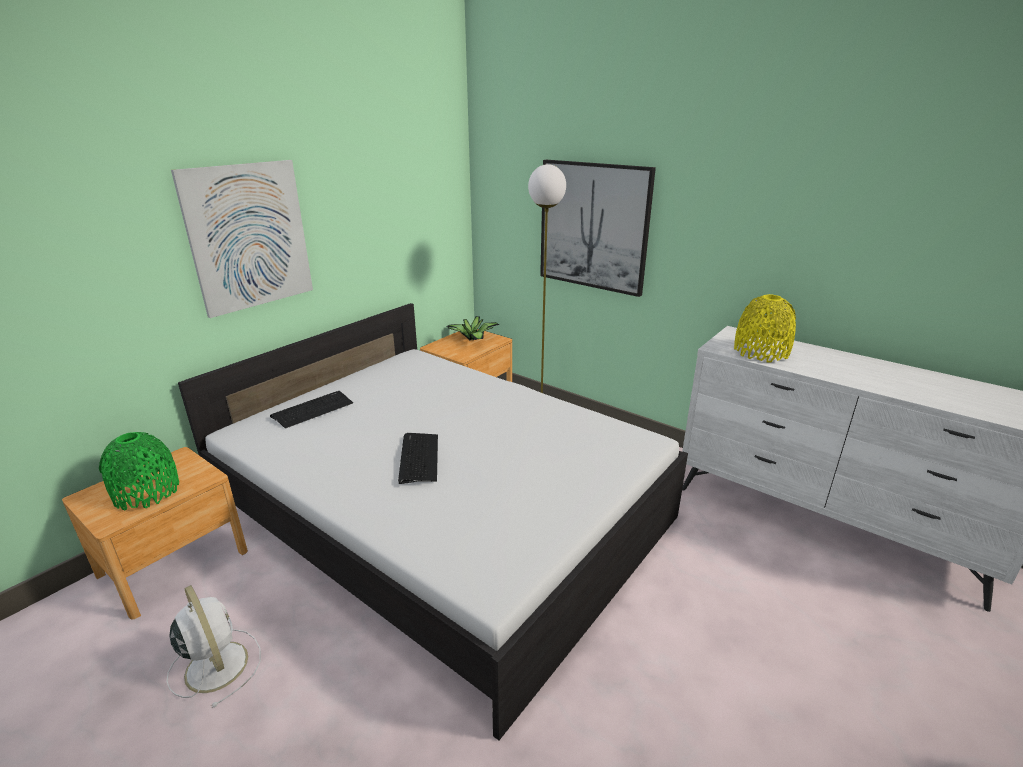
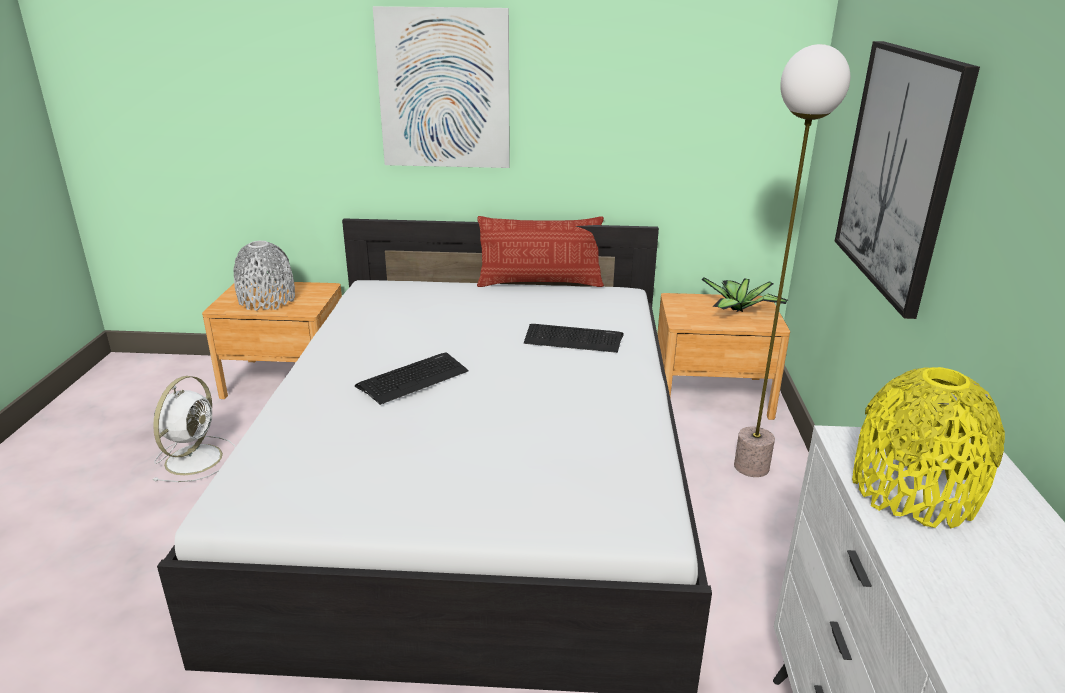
camera: 55 degrees right, 0 degrees up
(147, 492) = (267, 301): green vase -> grey vase
(313, 410) = (439, 297): keyboard -> keyboard (573, 339)
(354, 371) = (540, 283): none -> pillow

